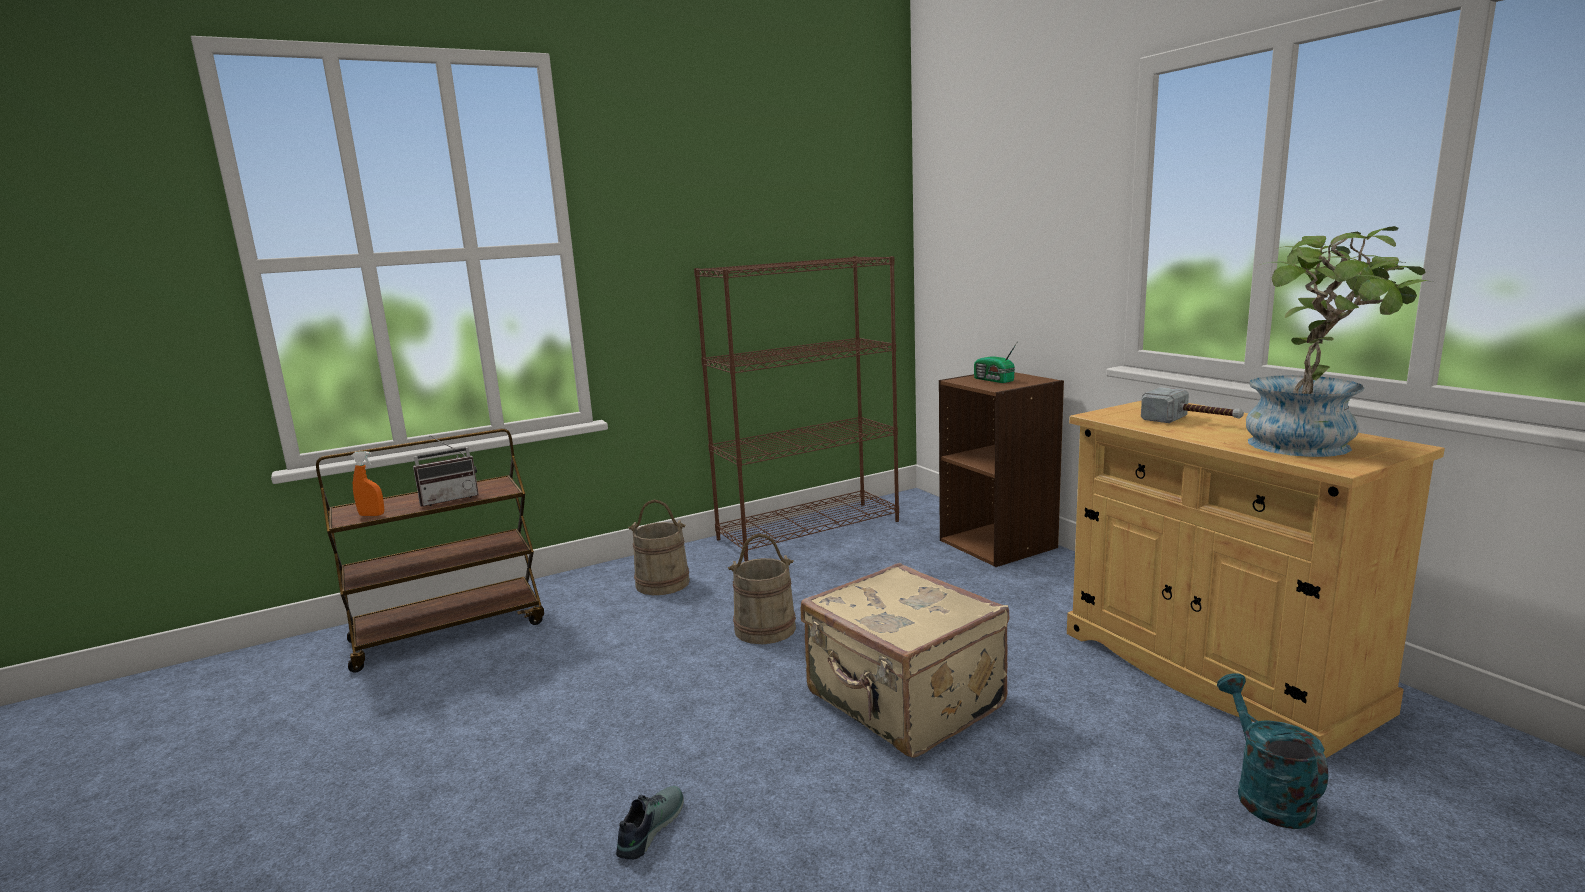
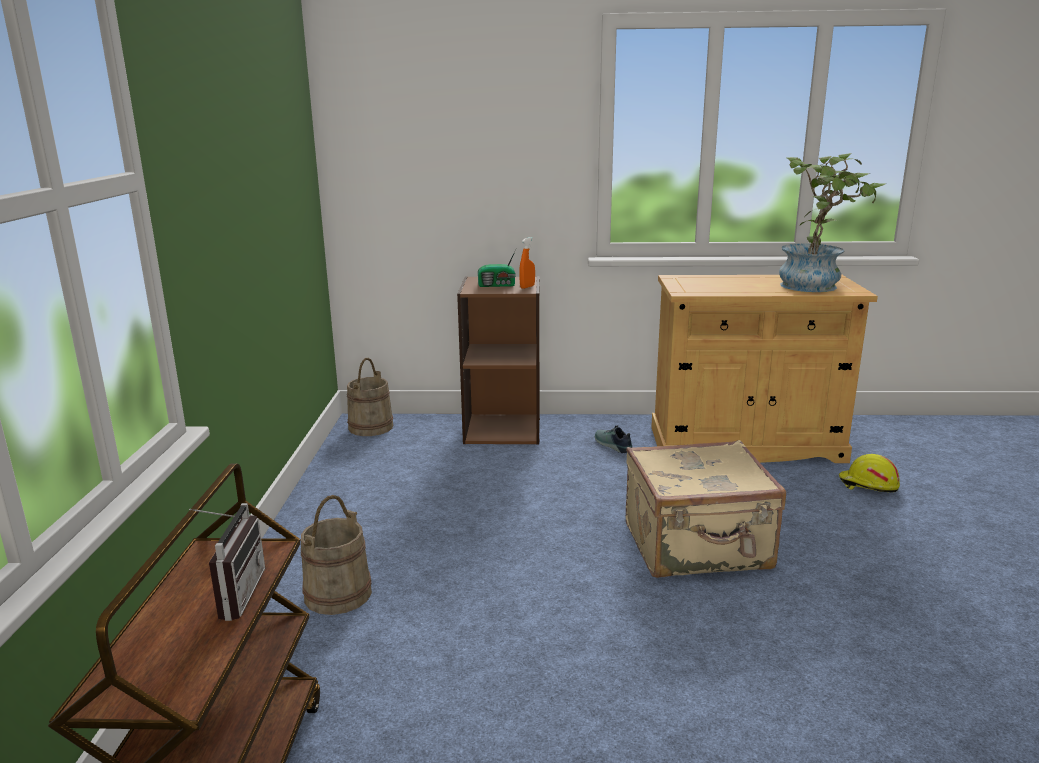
camera: 60 degrees left, 5 degrees up
(372, 515) = (194, 671): orange spray bottle -> orange spray bottle (527, 287)
(648, 828) = (791, 717): shoe -> shoe (612, 445)
(765, 628) = (517, 566): beige bucket -> beige bucket (370, 427)
(809, 529) = (345, 482): brown bookcase -> none
(1191, 422) = (732, 285): hammer -> none
(1266, 793) = (867, 485): turquoise watering can -> yellow hard hat

